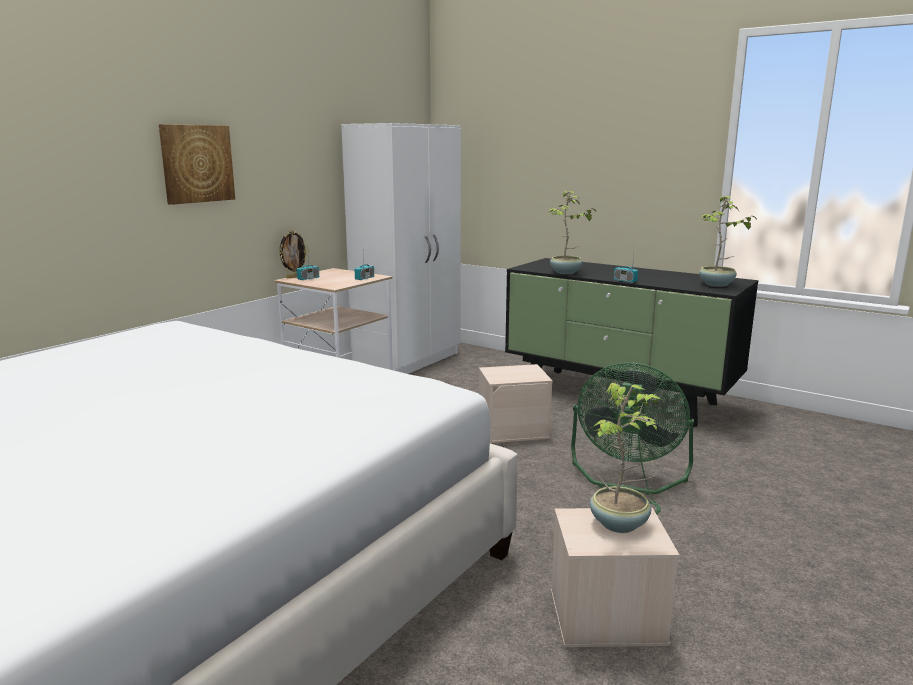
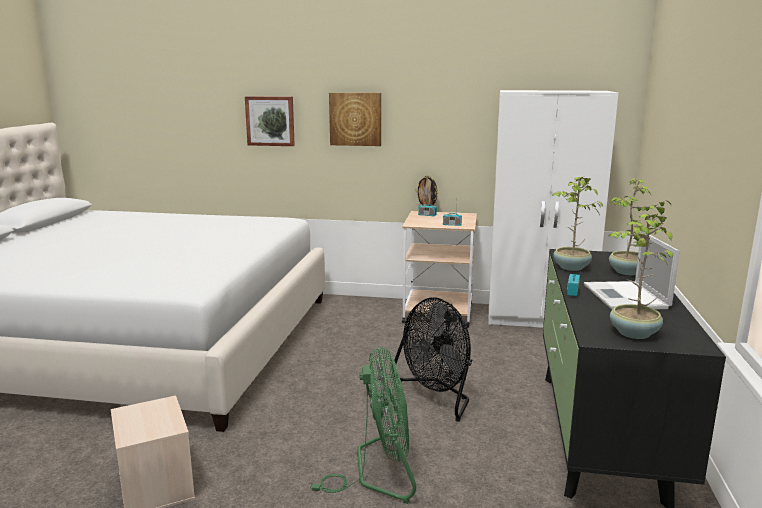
camera: 65 degrees right, 0 degrees up
(66, 173) = (270, 121): none -> picture
(513, 430) = (439, 393): beige storage box -> black fan
(620, 524) = (157, 421): potted plant -> potted plant (628, 272)
(644, 275) = (626, 297): none -> laptop

